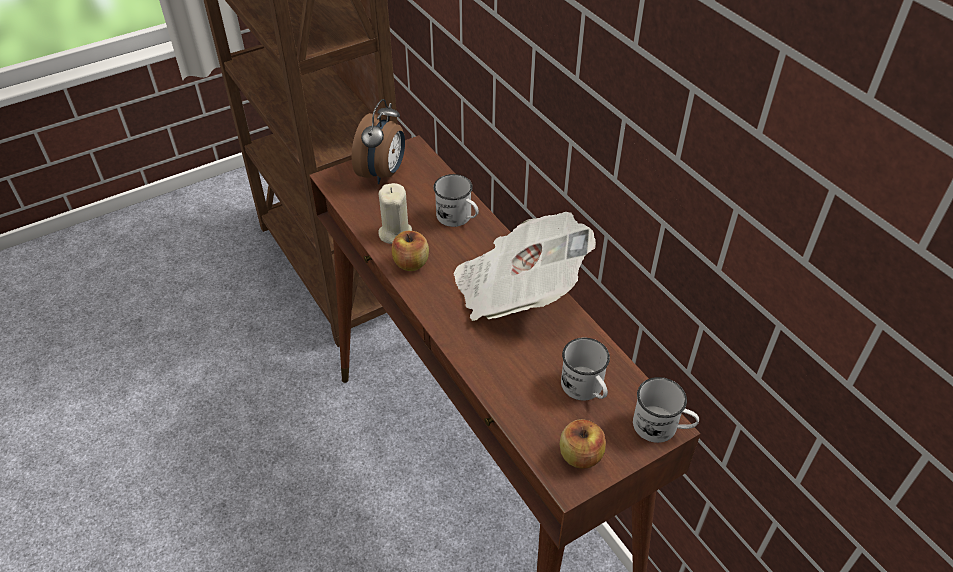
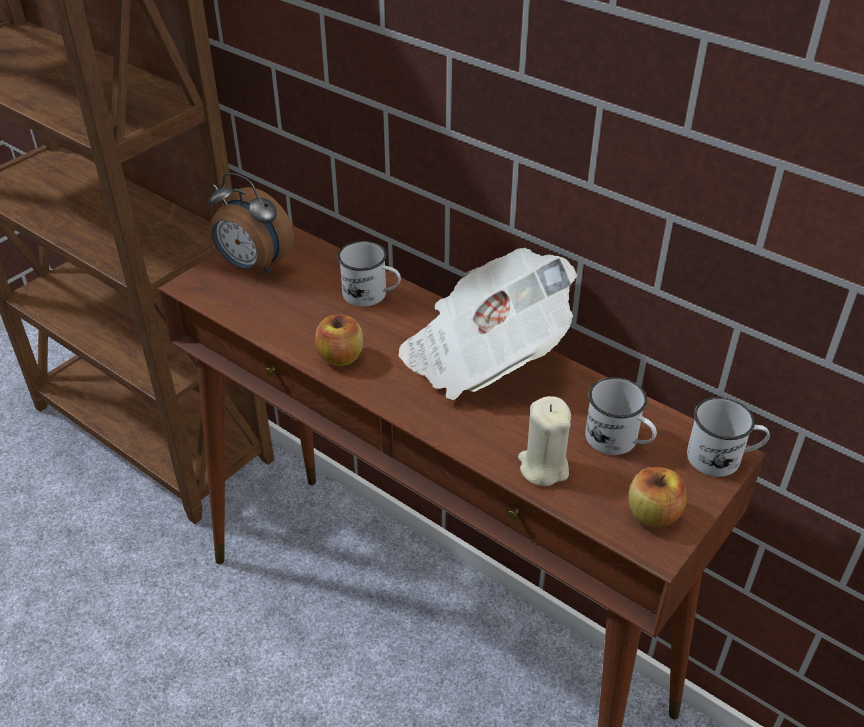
camera: 20 degrees left, 5 degrees down
(383, 173) = (253, 266): alarm clock -> alarm clock turned 120 degrees clockwise
(395, 232) = (302, 328): beige candle -> beige candle (543, 467)

